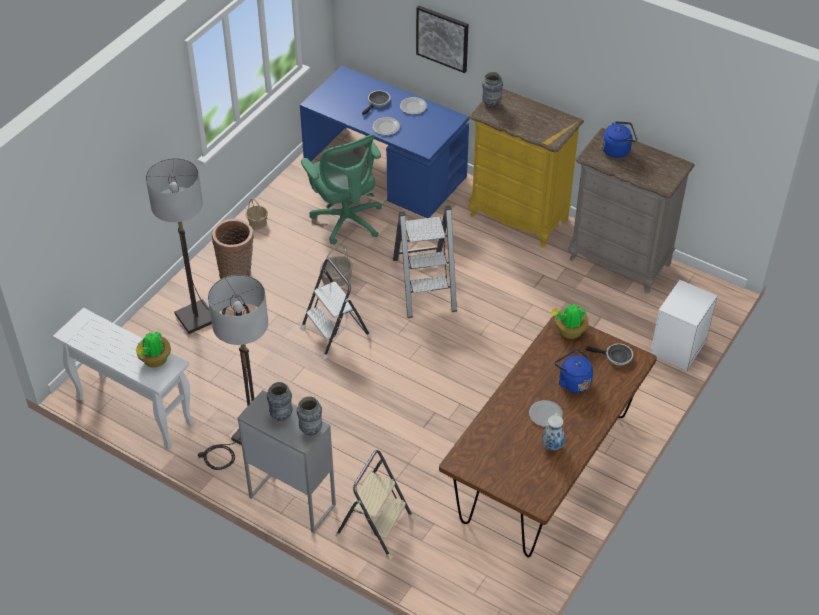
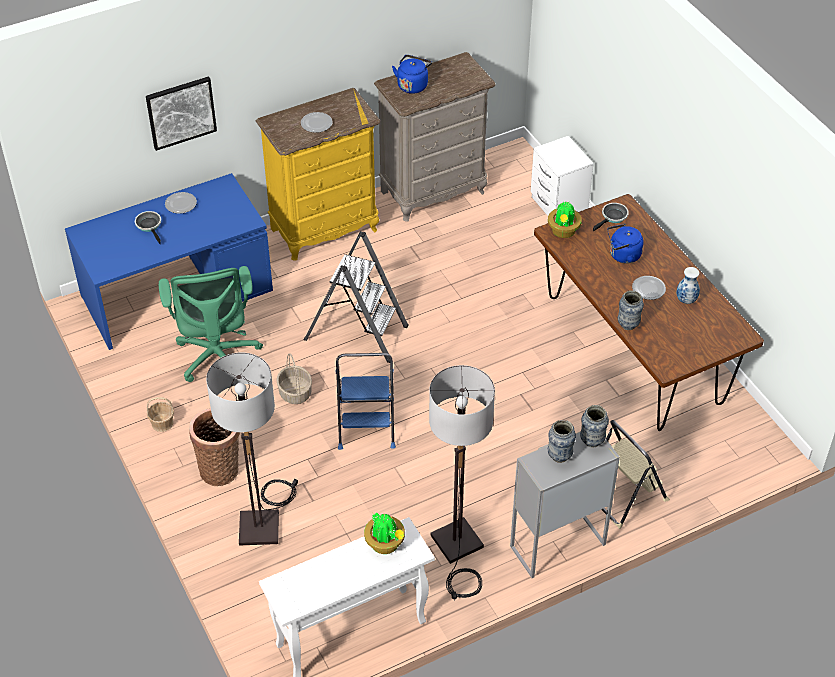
camera: 60 degrees left, 0 degrees up
(338, 331) = (367, 421): white step ladder -> blue step ladder
(344, 218) = (215, 351): green office chair -> green office chair turned 75 degrees clockwise
(386, 127) = (192, 235): plate -> plate (317, 123)
(491, 103) = (279, 132): vase -> vase (628, 325)

